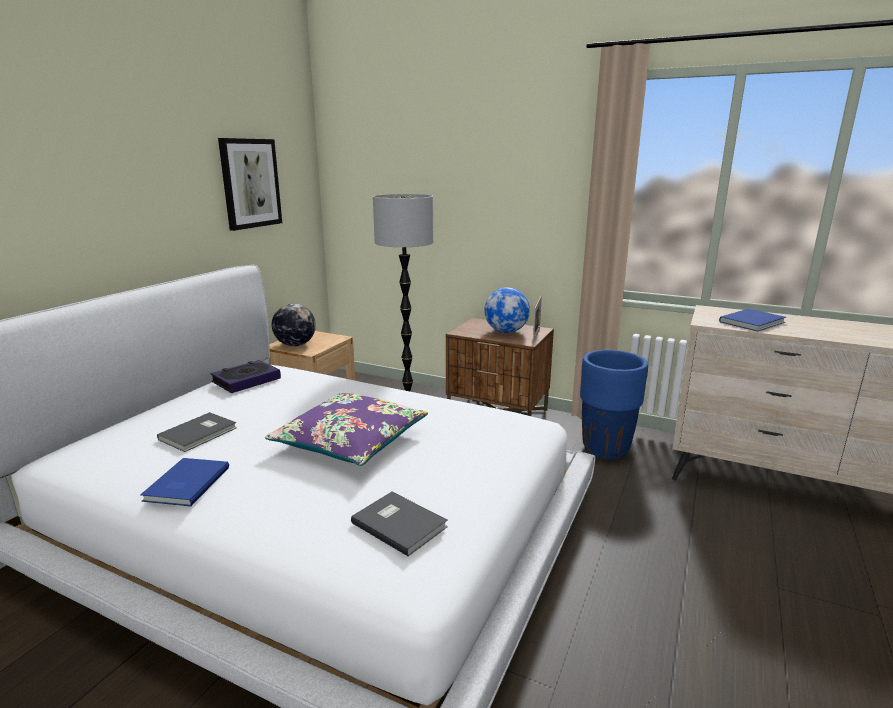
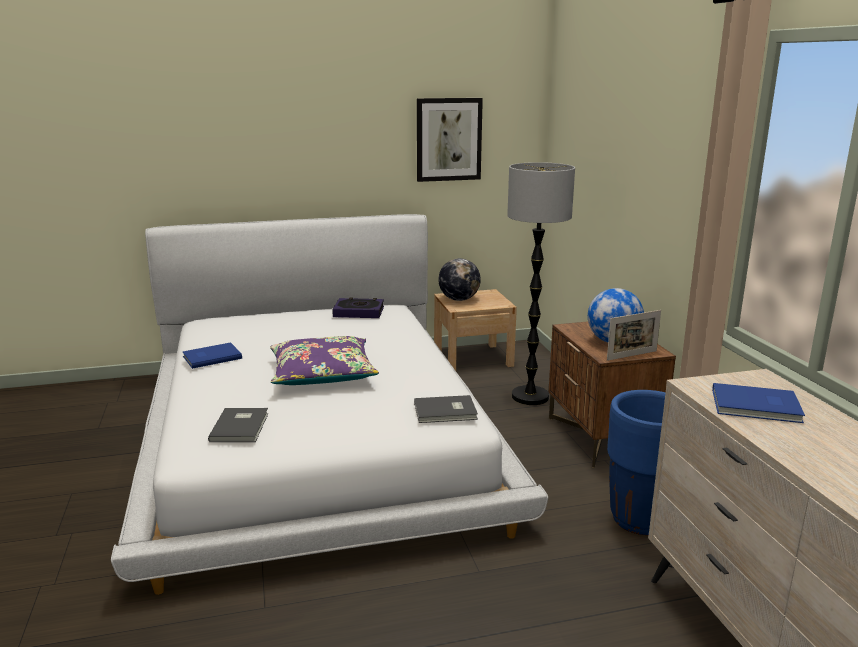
camera: 50 degrees right, 0 degrees up
(200, 433) = (269, 334): grey book -> grey book (446, 412)

